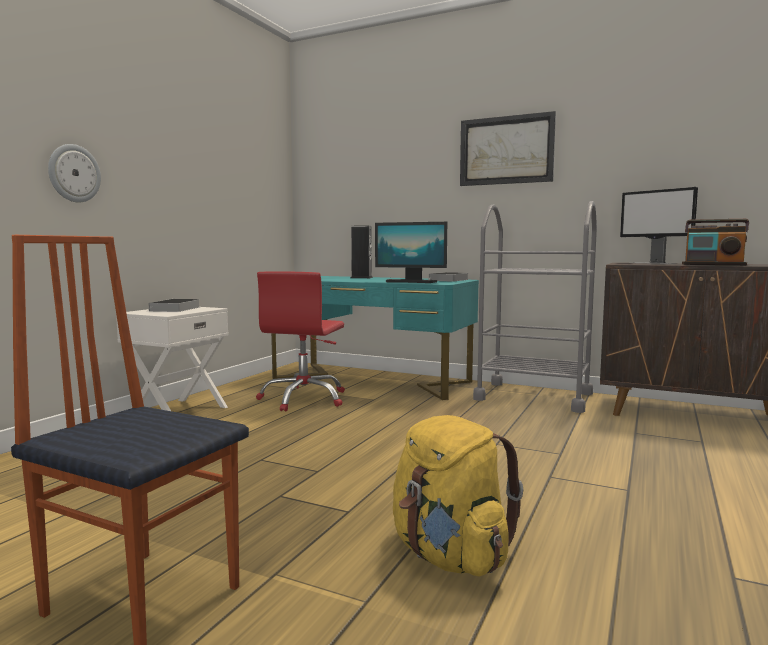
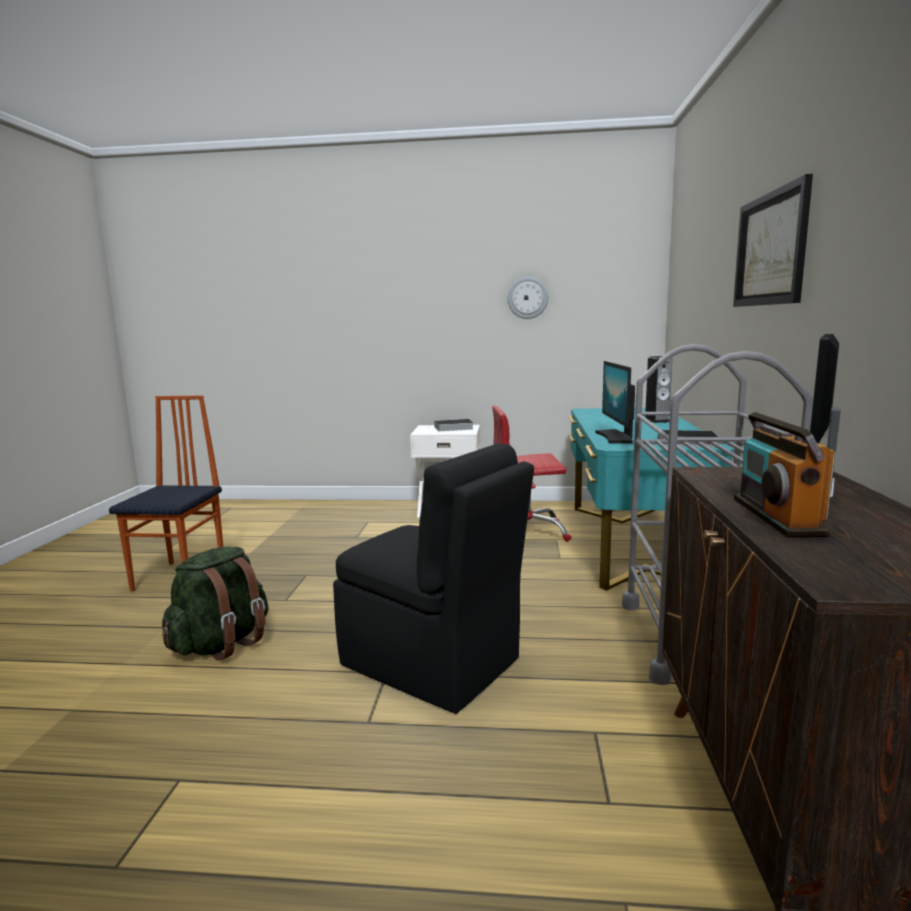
camera: 70 degrees right, 5 degrees up
(74, 173) = (393, 326): wall clock -> wall clock (527, 298)
(449, 555) = (222, 644): yellow backpack -> green backpack
(539, 459) = (433, 663): none -> black chair

